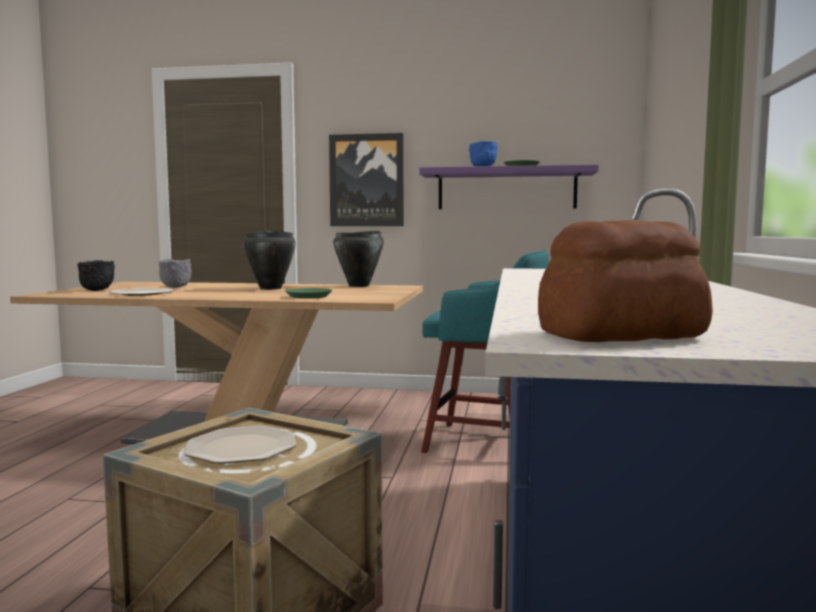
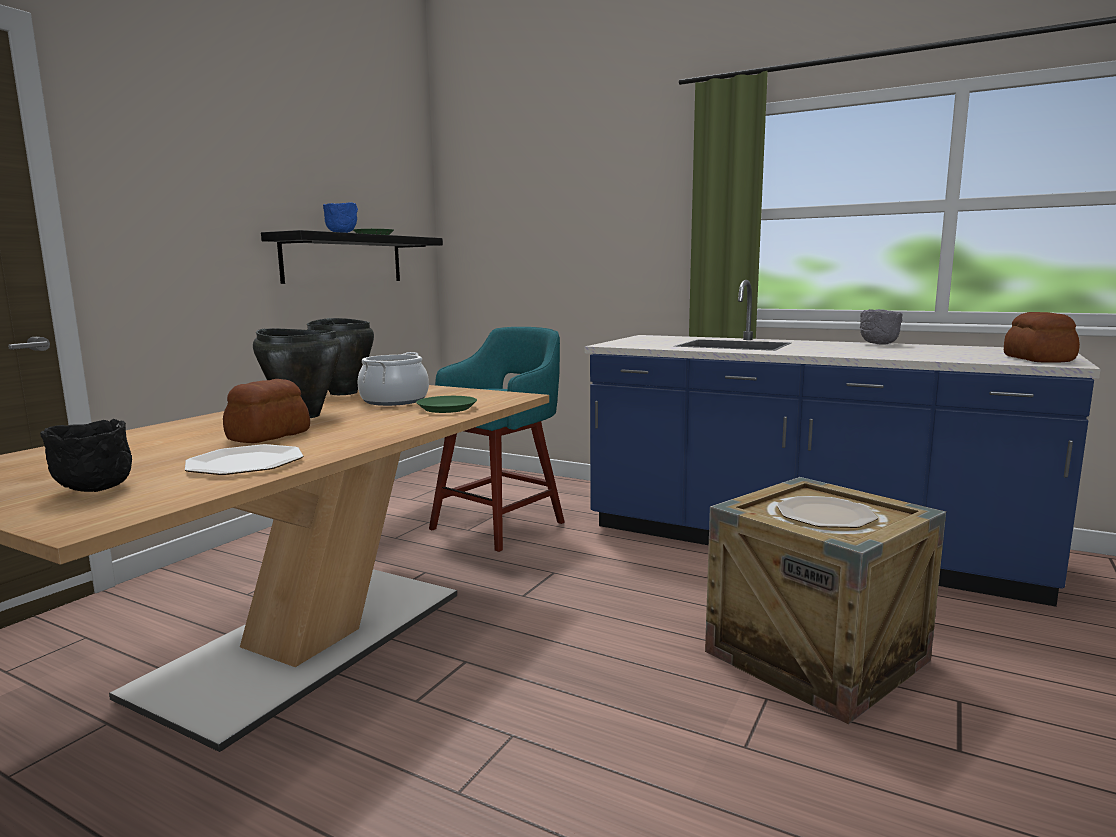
camera: 70 degrees left, 5 degrees up
(176, 287) = (159, 450): grey bowl -> grey bowl (878, 344)
(209, 290) = (267, 436): none -> bread
(334, 291) = (394, 401): none -> cooking pot
(366, 180) = (187, 241): picture -> none
(506, 189) = (343, 259): purple shelf -> black shelf

